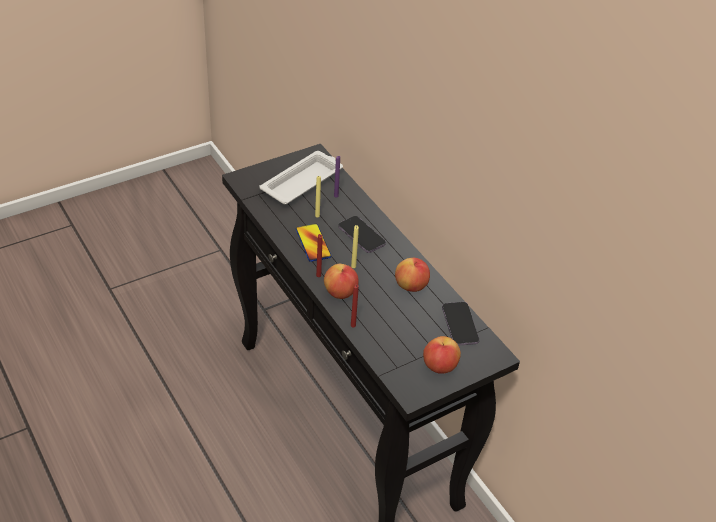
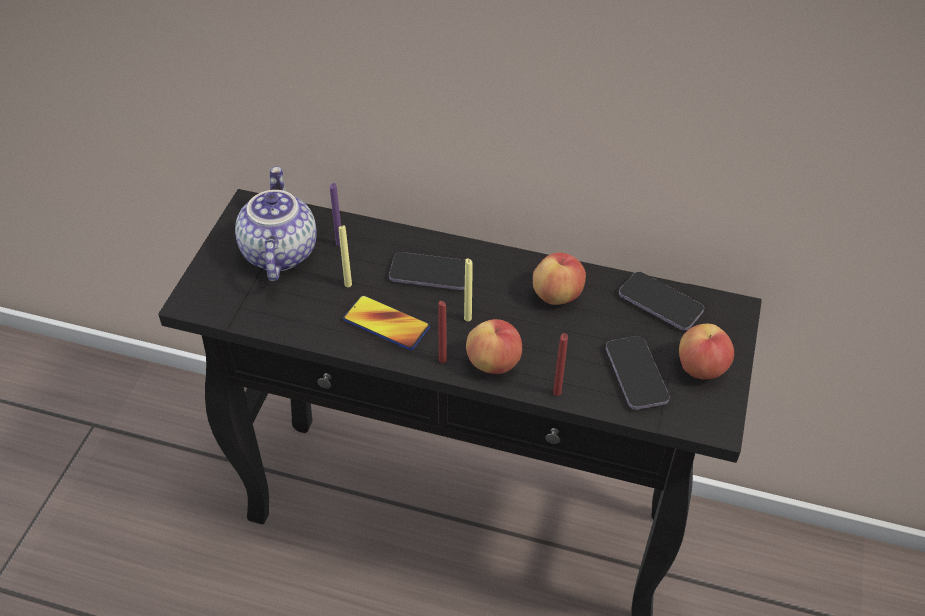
camera: 40 degrees left, 5 degrees up
(303, 182) = (277, 252): white tray -> teapot
(402, 345) = (636, 374): none -> phone

